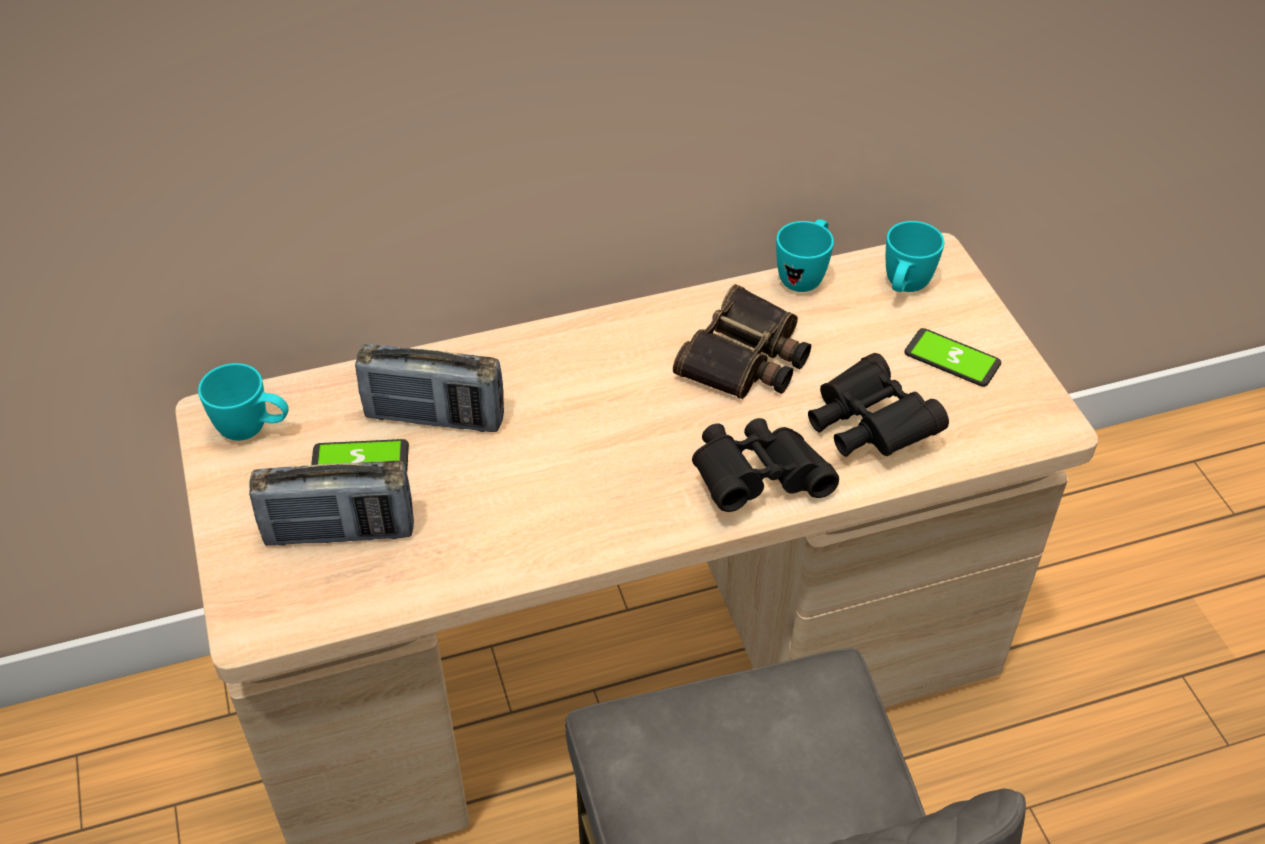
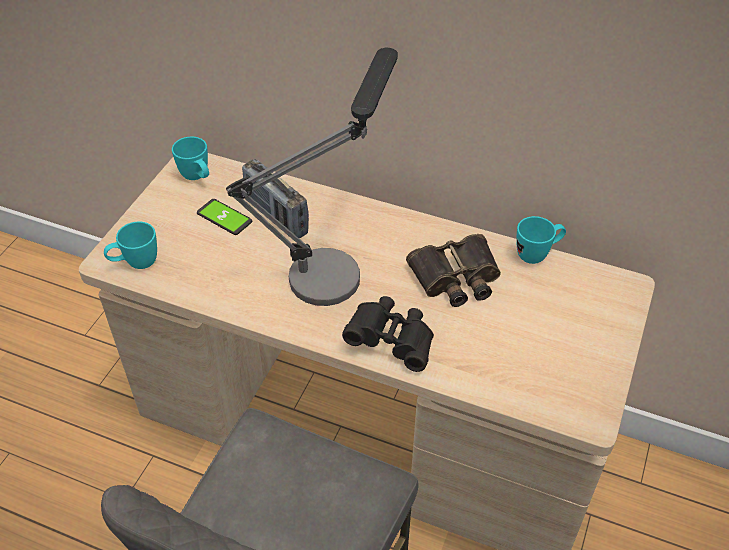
camera: 40 degrees right, 0 degrees up
(340, 532) = (182, 244): radio -> none
(581, 430) = (335, 264): none -> table lamp
(867, 427) = (481, 352): black binoculars -> none
(904, 289) = (588, 293): turquoise mug -> turquoise mug (135, 264)
(952, 359) = (572, 347): phone -> none

